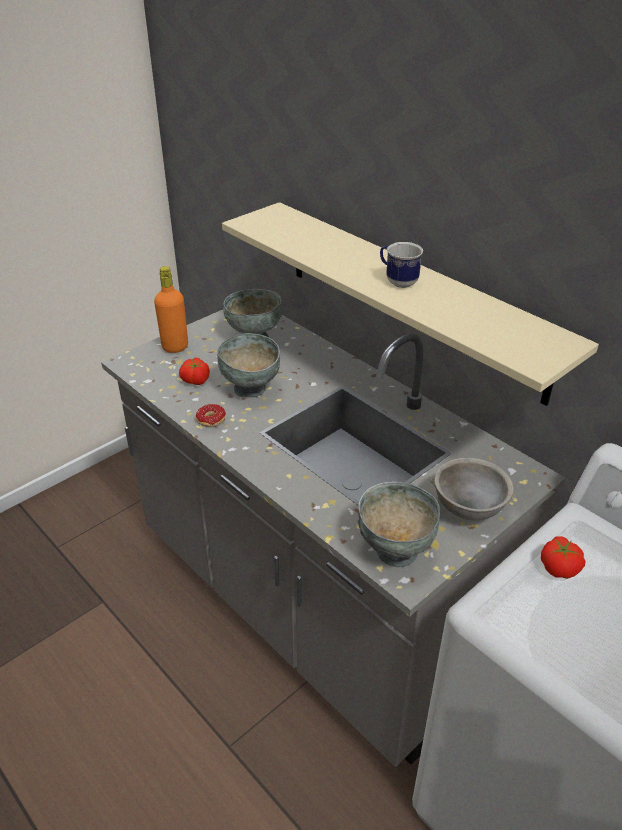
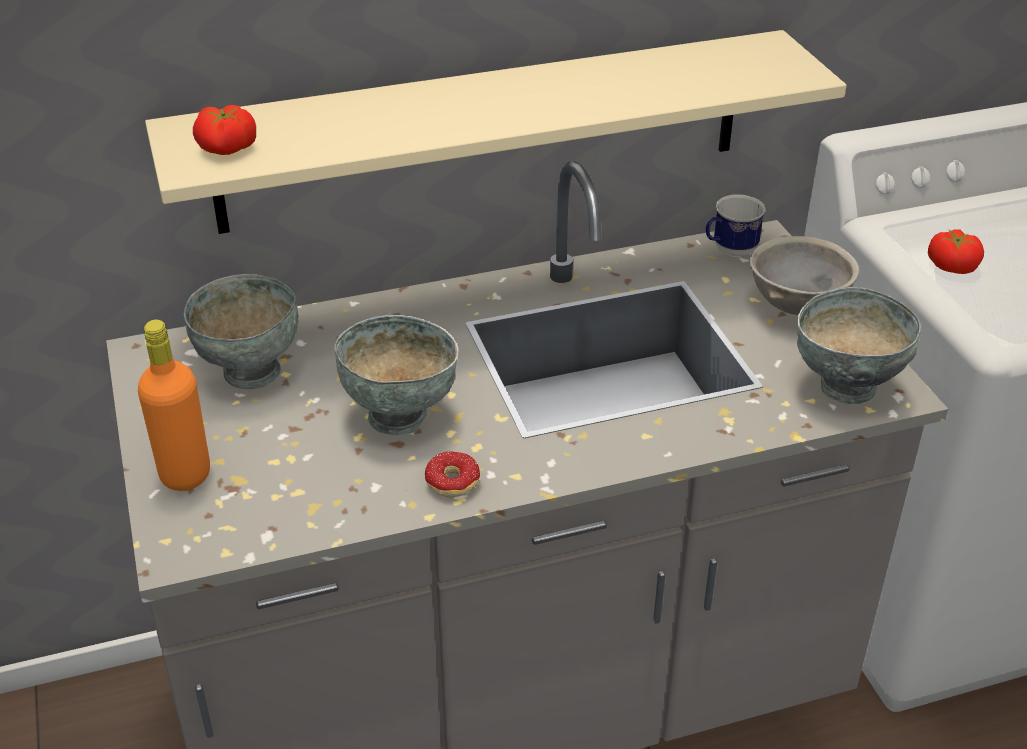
camera: 65 degrees left, 0 degrees up
(195, 380) = (319, 473): tomato -> tomato (227, 149)
(397, 281) = (533, 97): mug -> mug (729, 251)

